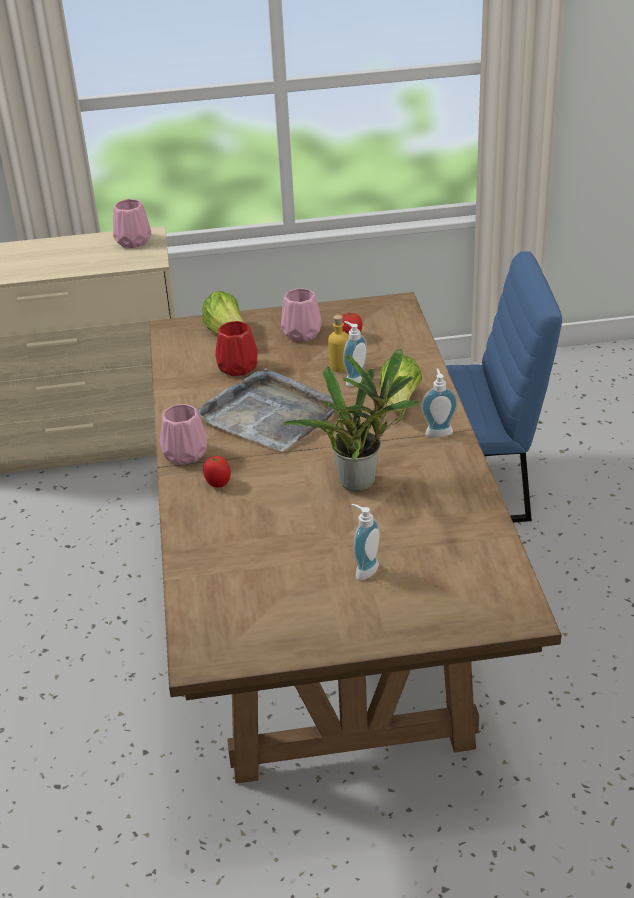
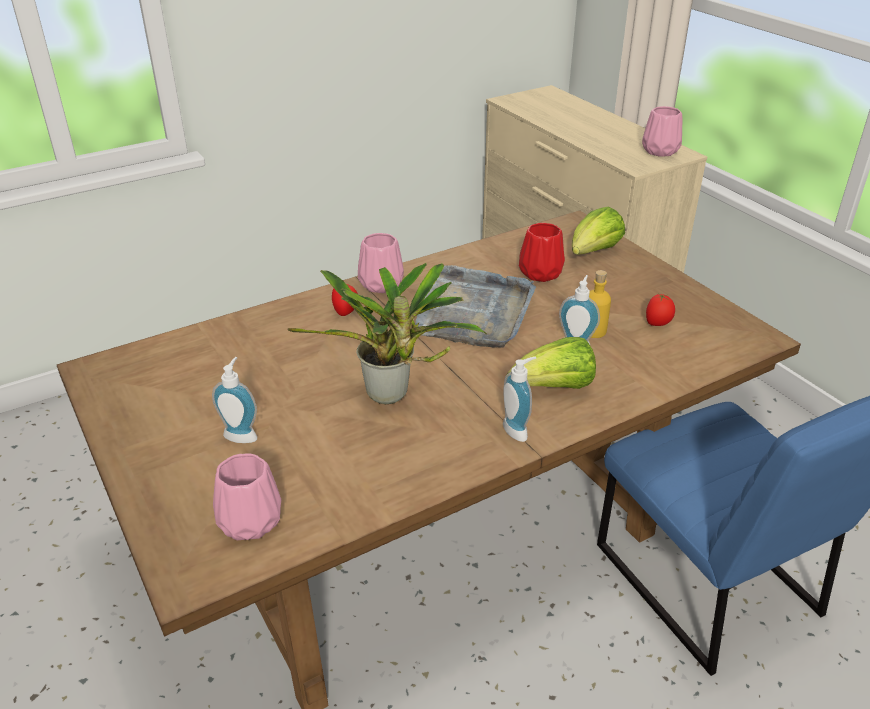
camera: 65 degrees right, 0 degrees up
(303, 333) = (635, 293): pink vase -> pink vase (250, 523)

